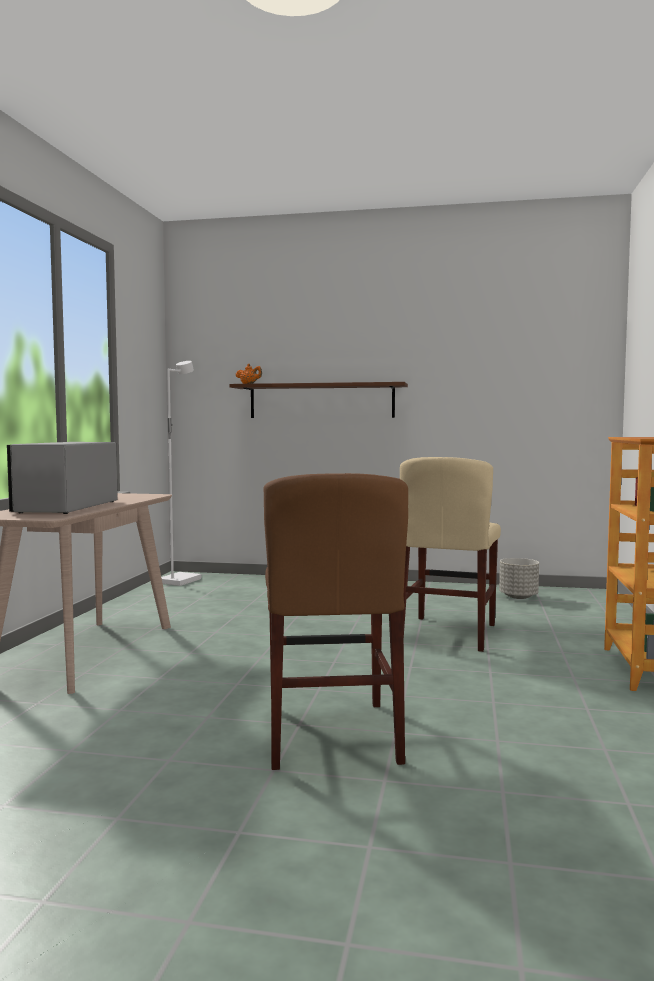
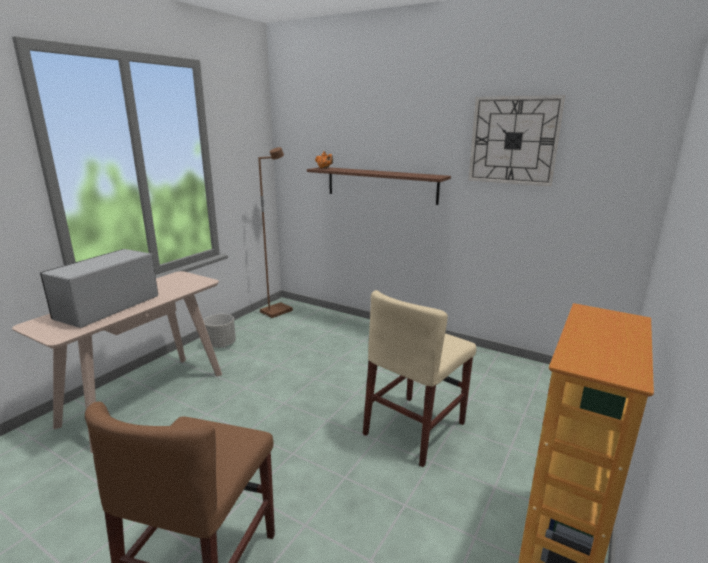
camera: 20 degrees right, 15 degrees up
(179, 581) = (276, 311): white floor lamp -> brown floor lamp
(472, 342) = (513, 140): none -> wall clock
(518, 597) = (518, 380): grey planter -> grey planter (221, 344)

